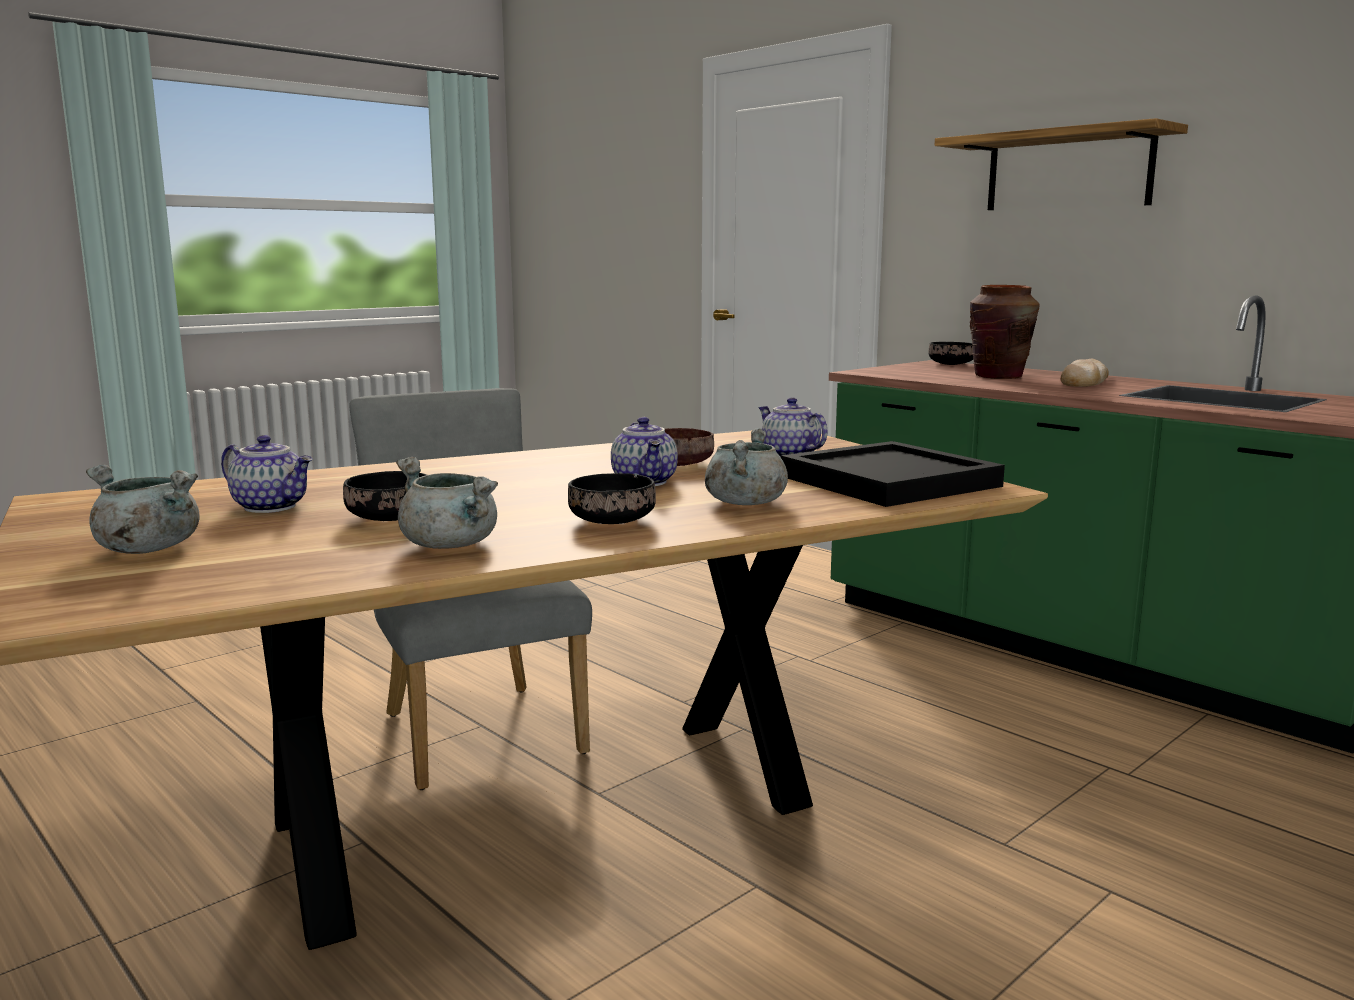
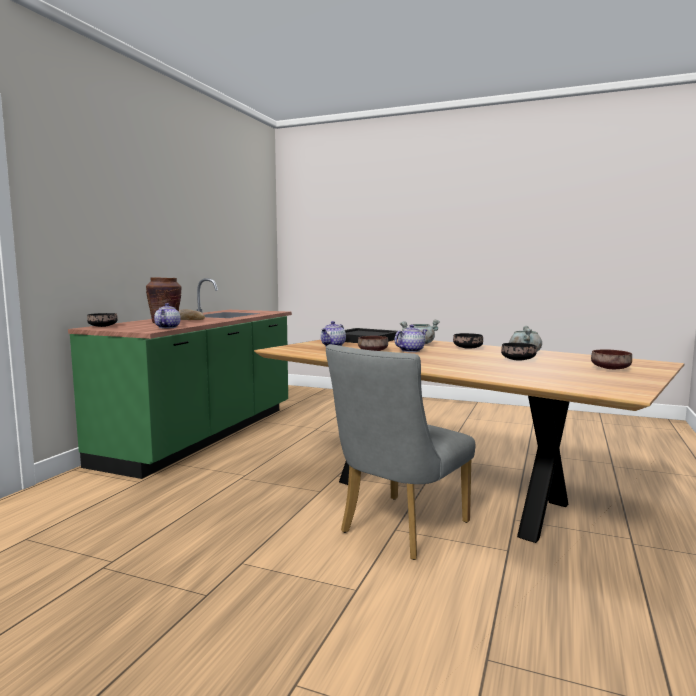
camera: 115 degrees left, 5 degrees down
(146, 549) = (611, 369): grey cooking pot -> brown bowl
(272, 506) = (543, 370): teapot -> teapot (167, 327)
(1068, 171) = (120, 220): shelf -> none

